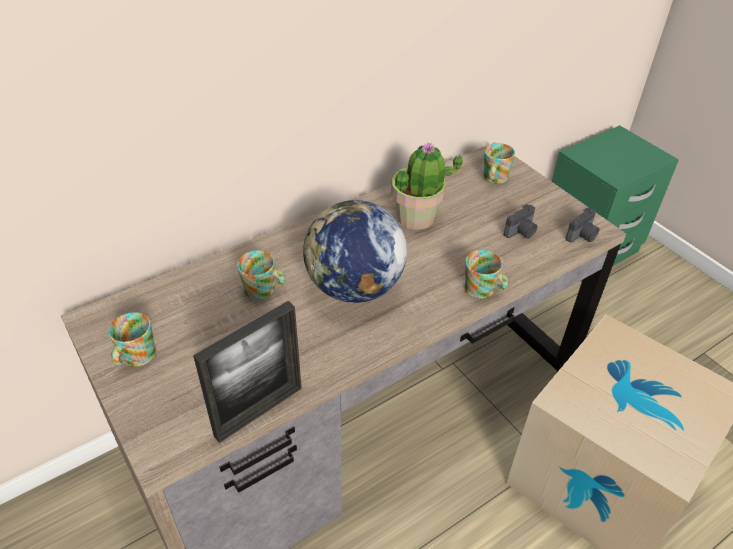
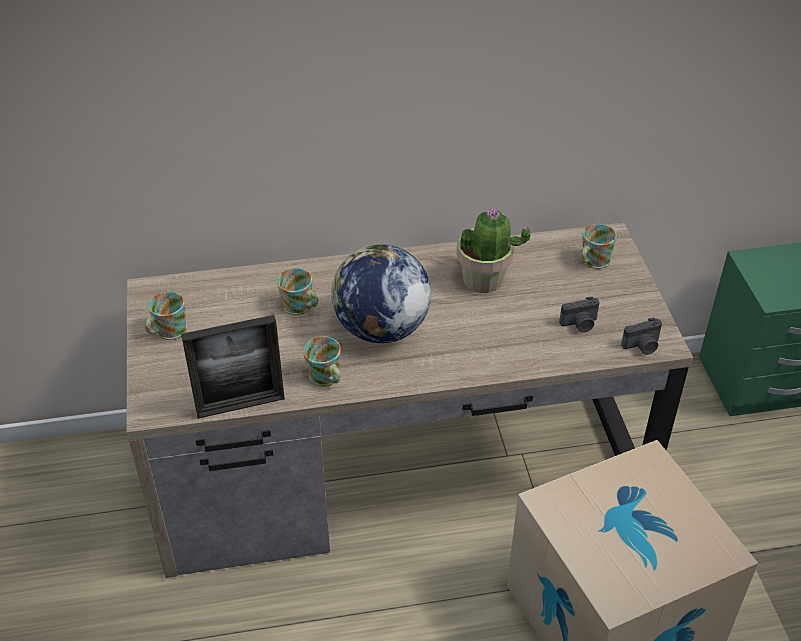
camera: 25 degrees right, 0 degrees up
(483, 290) = (500, 367): mug -> mug (326, 378)

